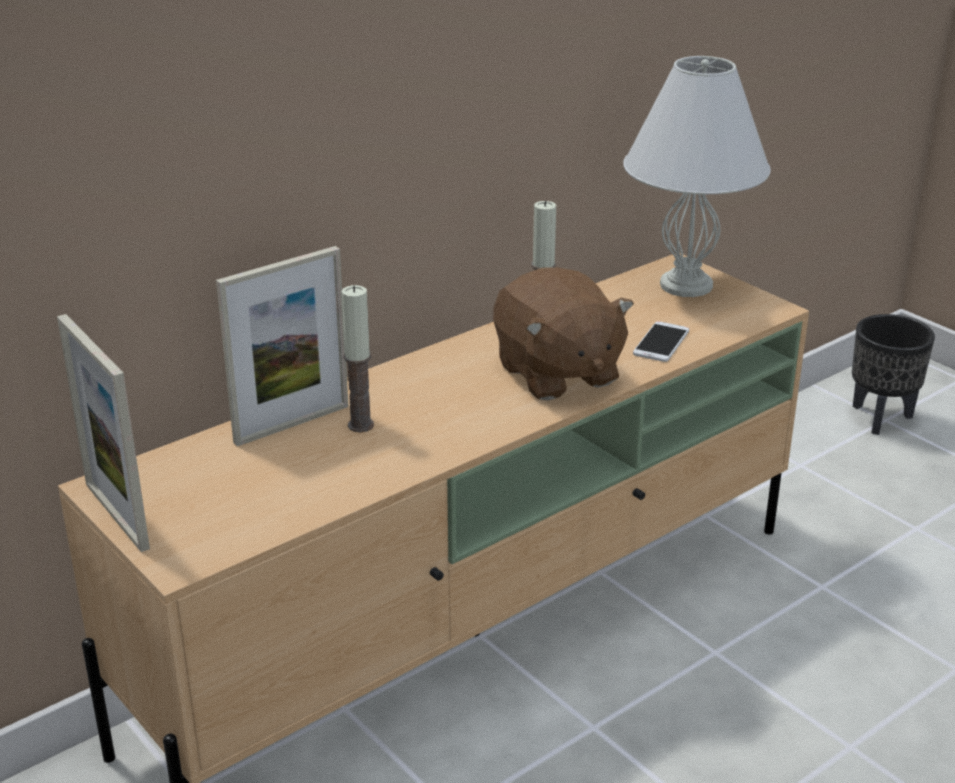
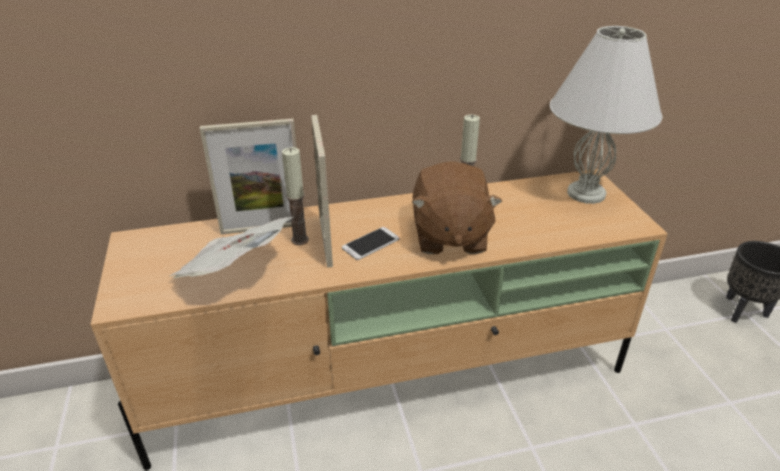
camera: 25 degrees right, 5 degrees up
(116, 515) = (118, 261): picture frame -> picture frame (325, 241)
(310, 485) = (235, 273): none -> newspaper
(661, 342) = (538, 231): phone -> phone (371, 244)

